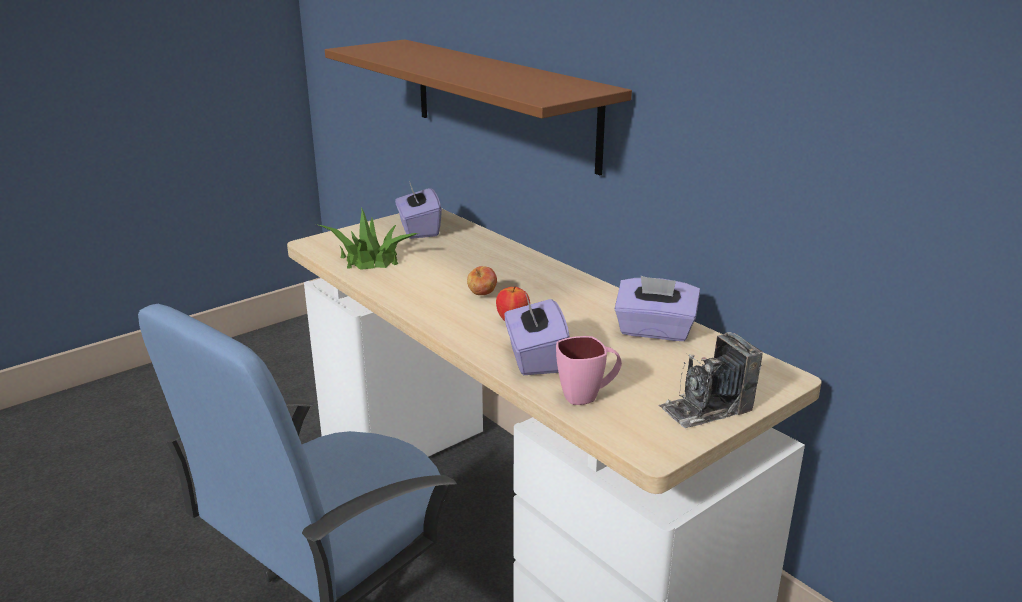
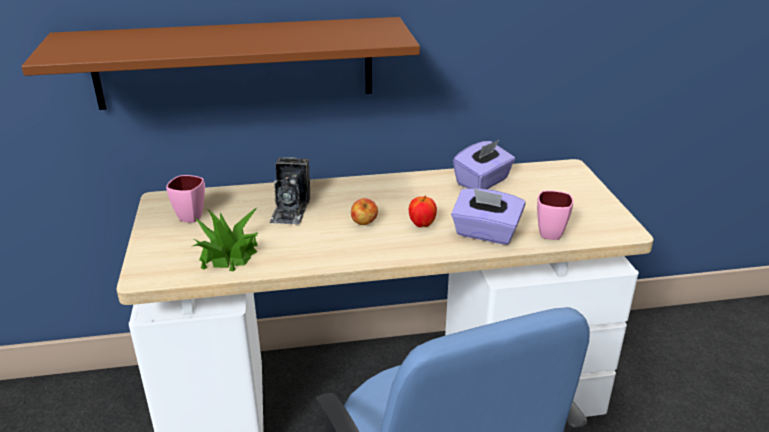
camera: 60 degrees left, 5 degrees up
(418, 229) = (194, 214): purple tissue box -> pink mug
(706, 408) = (589, 200): camera -> camera (290, 210)

